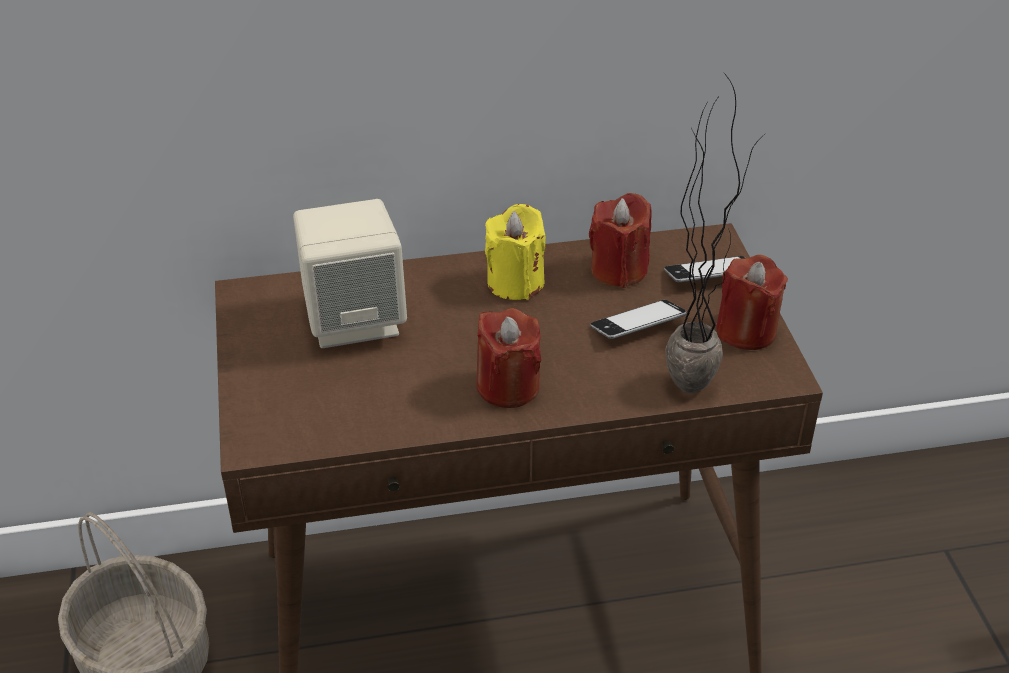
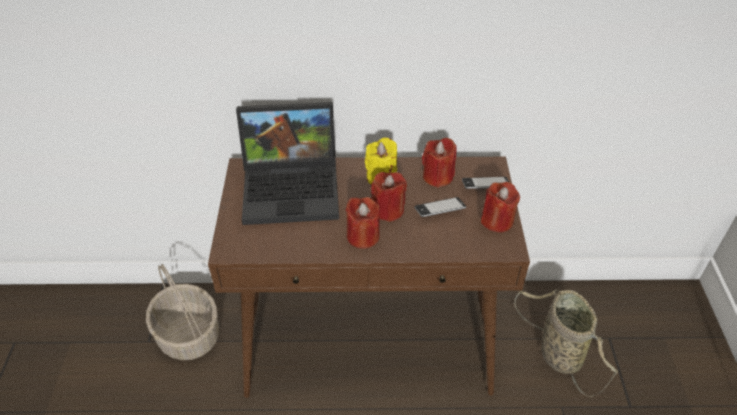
camera: 10 degrees right, 5 degrees up
(355, 319) = (294, 188): beige speaker -> laptop
(543, 336) = (388, 210): none -> red candle
(696, 375) = (464, 242): potted plant -> none
(860, 589) = (557, 352): none -> basket

